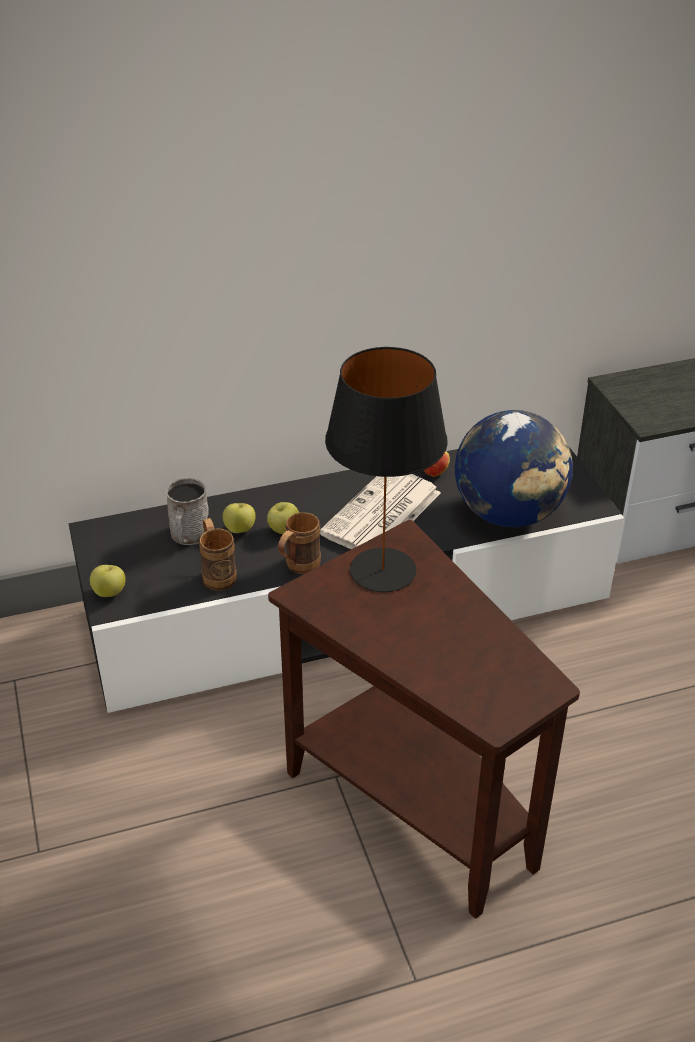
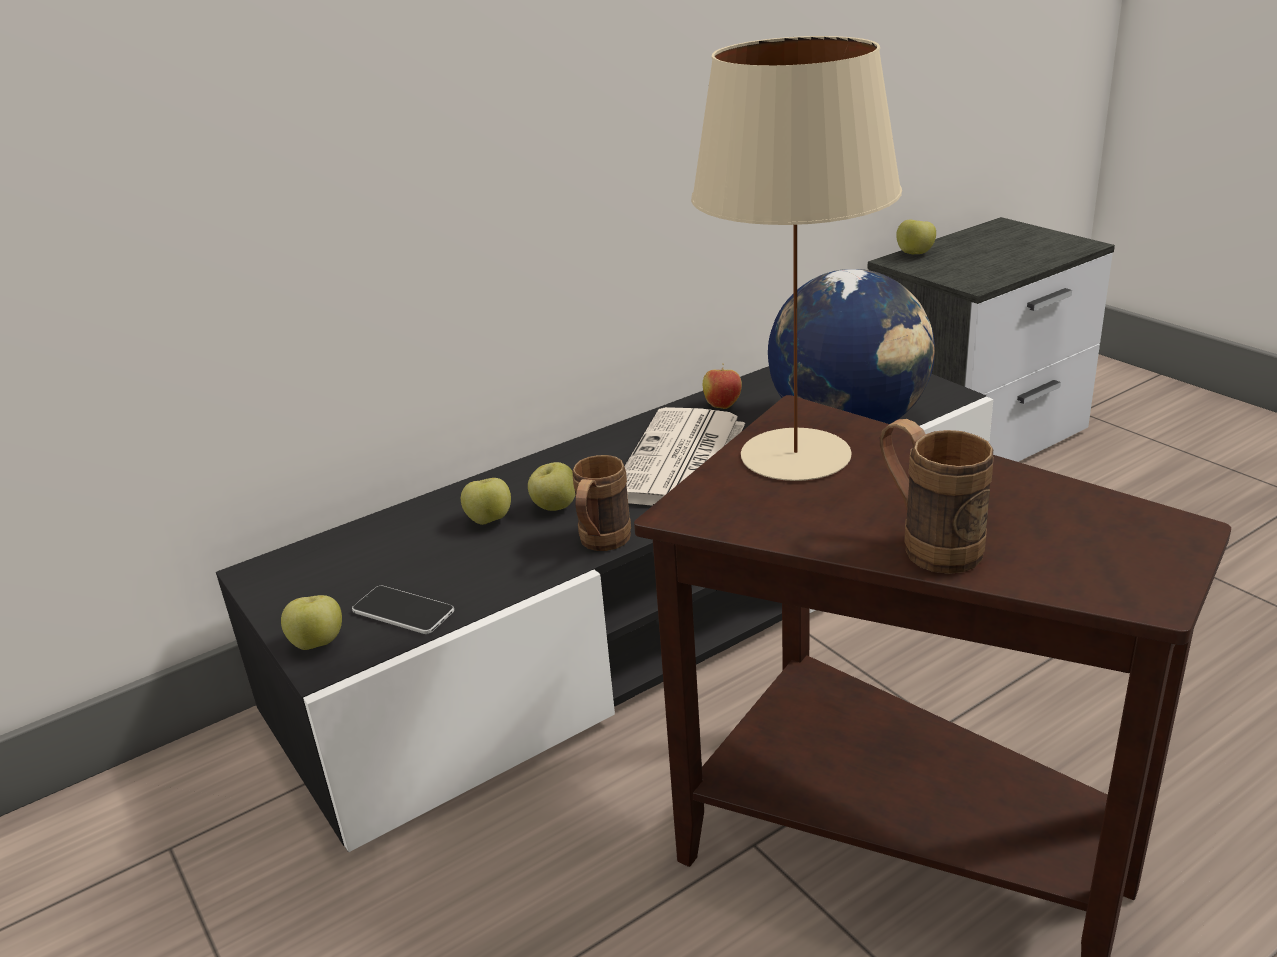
camera: 15 degrees left, 10 degrees down
(164, 584) = (403, 611): none -> phone
(188, 536) = (415, 545): grey mug -> none
(217, 573) = (481, 579): brown mug -> brown mug (927, 544)
(381, 570) = (794, 455): black table lamp -> beige table lamp
(627, 379) = (915, 254): none -> apple

